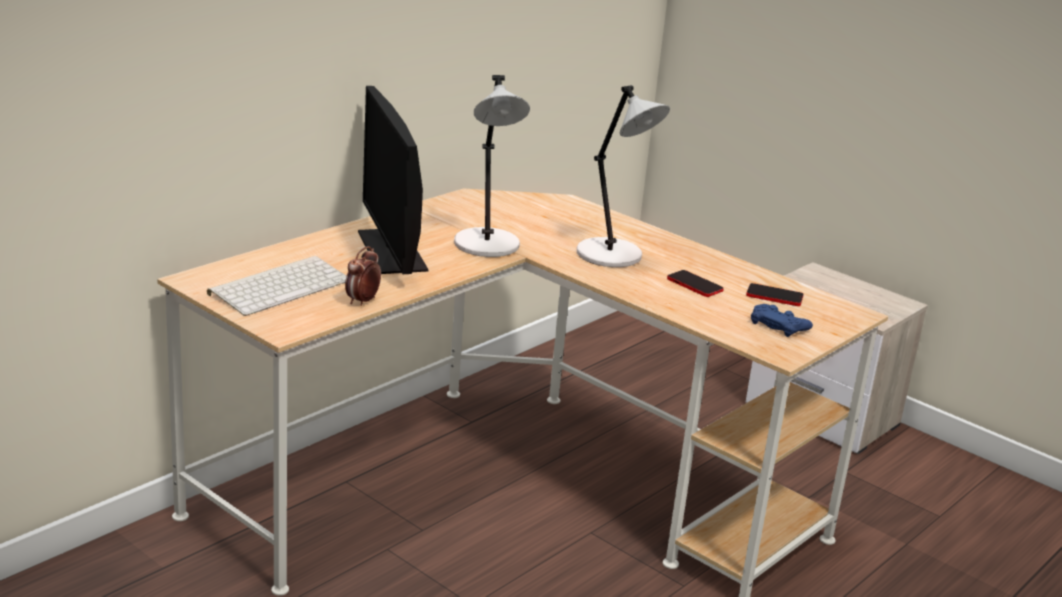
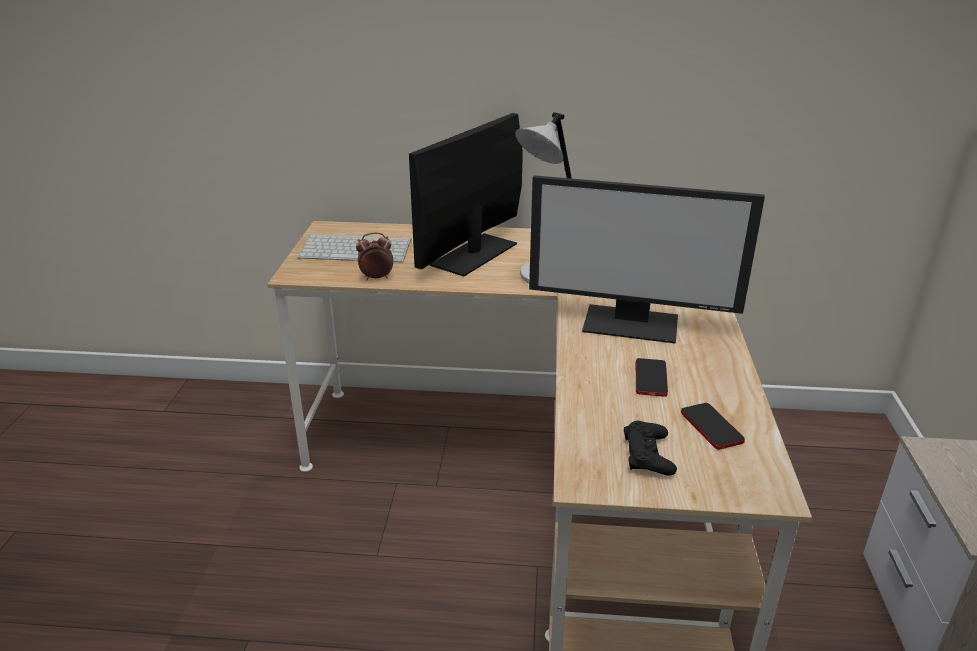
camera: 55 degrees right, 5 degrees up
(612, 255) = (632, 323): grey table lamp -> monitor
(778, 325) = (648, 454): blue game controller -> black game controller

